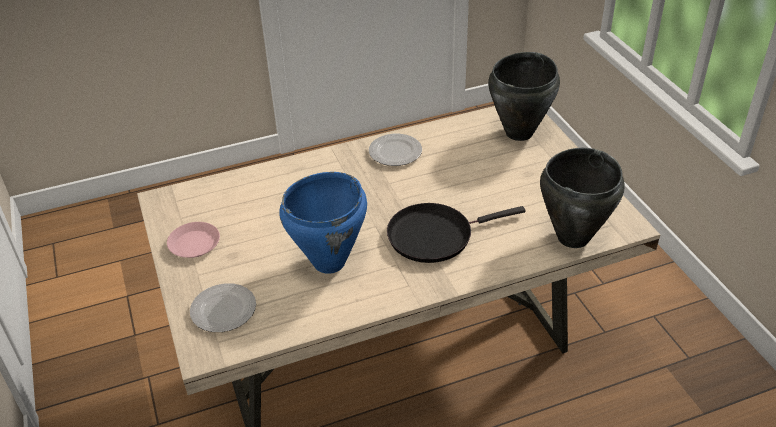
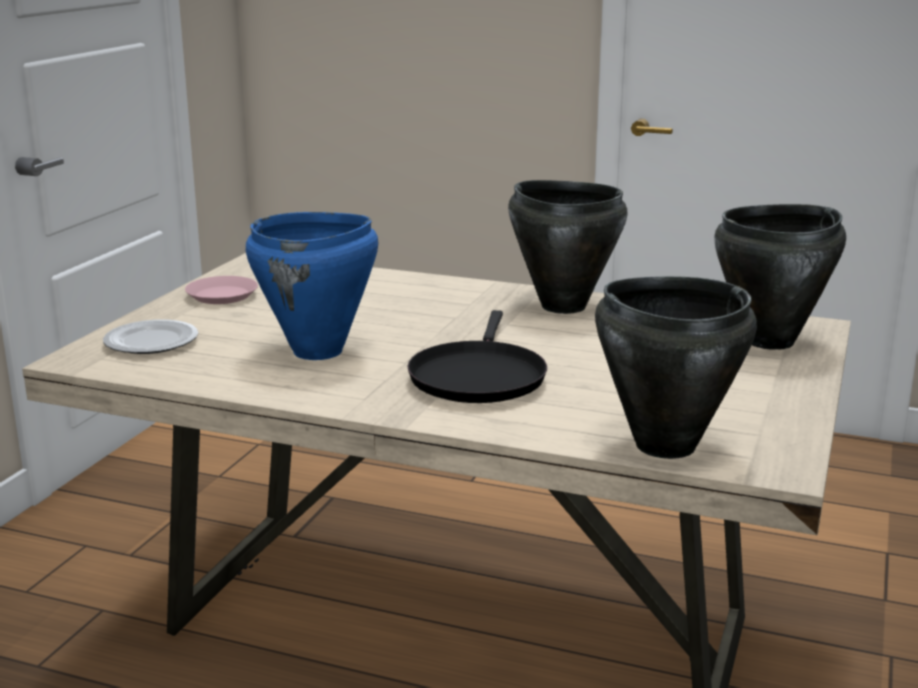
camera: 40 degrees right, 20 degrees down
(394, 152) = (562, 306): plate -> black cooking pot
(435, 235) = (477, 376): black frying pan -> black frying pan turned 105 degrees counterclockwise

